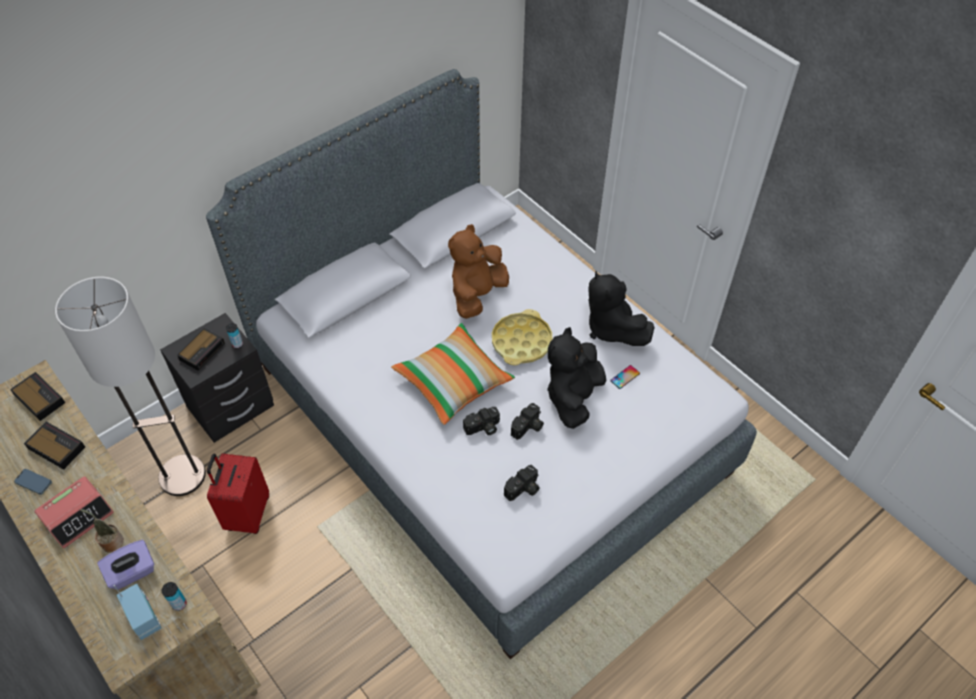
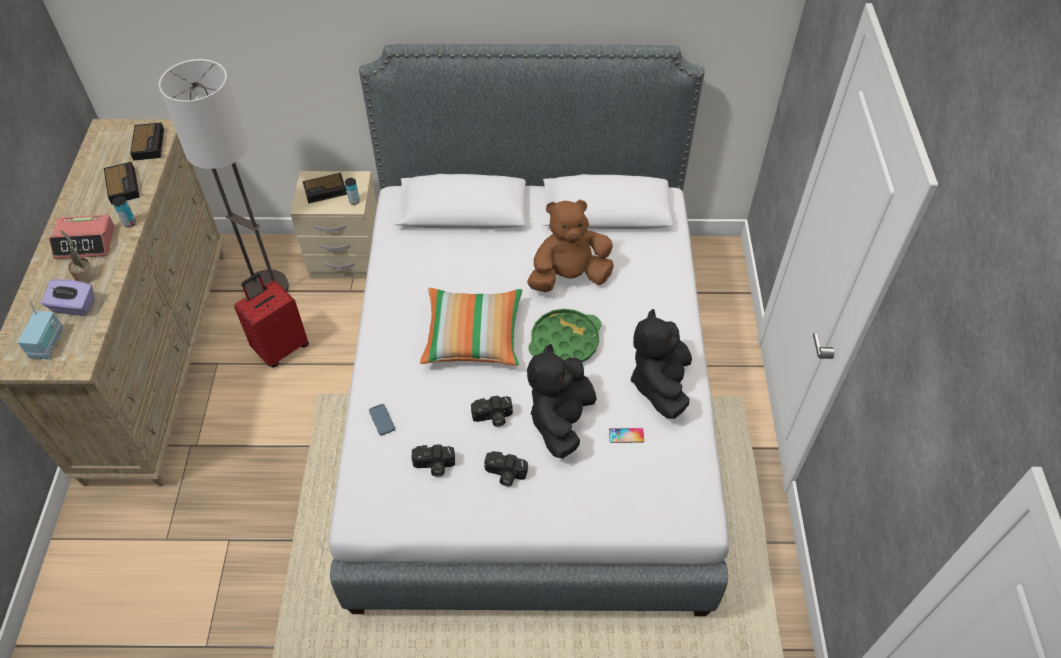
camera: 40 degrees right, 0 degrees up
(34, 482) = (86, 201): phone -> phone (382, 420)
(179, 604) = (76, 351): can -> can (130, 223)
(231, 406) = (347, 258): black nightstand -> beige nightstand
(483, 428) = (455, 391): camera -> camera (504, 474)
(521, 342) = (564, 341): yellow tray -> green tray
(573, 397) = (560, 420): black plush toy -> black plush toy turned 45 degrees counterclockwise

